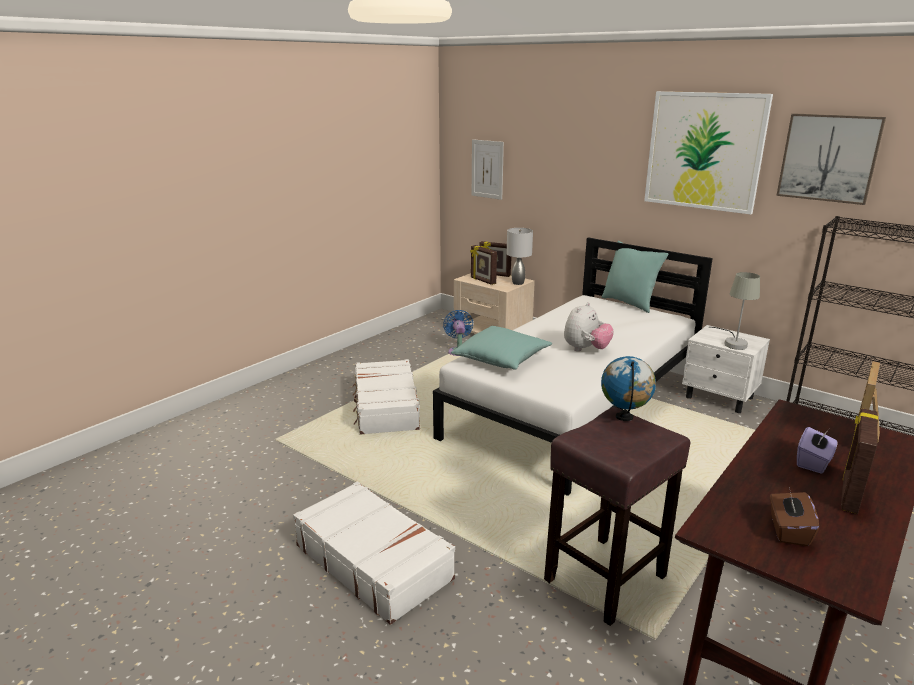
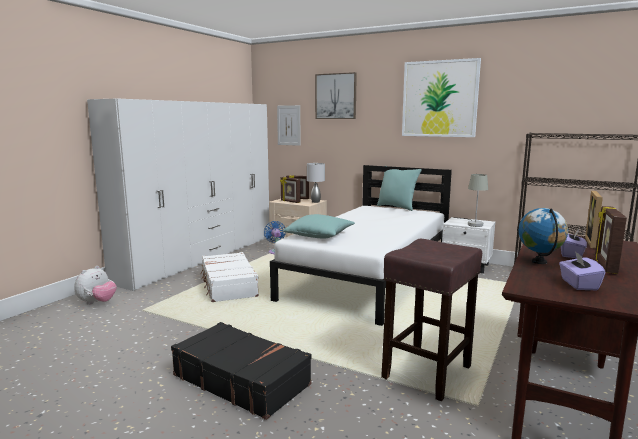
camera: 10 degrees left, 10 degrees down
(360, 354) = (201, 257): none -> white wardrobe
(374, 561) = (241, 379): white suitcase -> black suitcase
(586, 349) = (377, 228): plush toy -> plush toy (97, 303)
(624, 417) = (431, 241): globe -> globe (539, 262)
(788, 530) = (578, 284): brown tissue box -> purple tissue box
(828, 158) = (520, 96): picture -> picture (336, 96)

